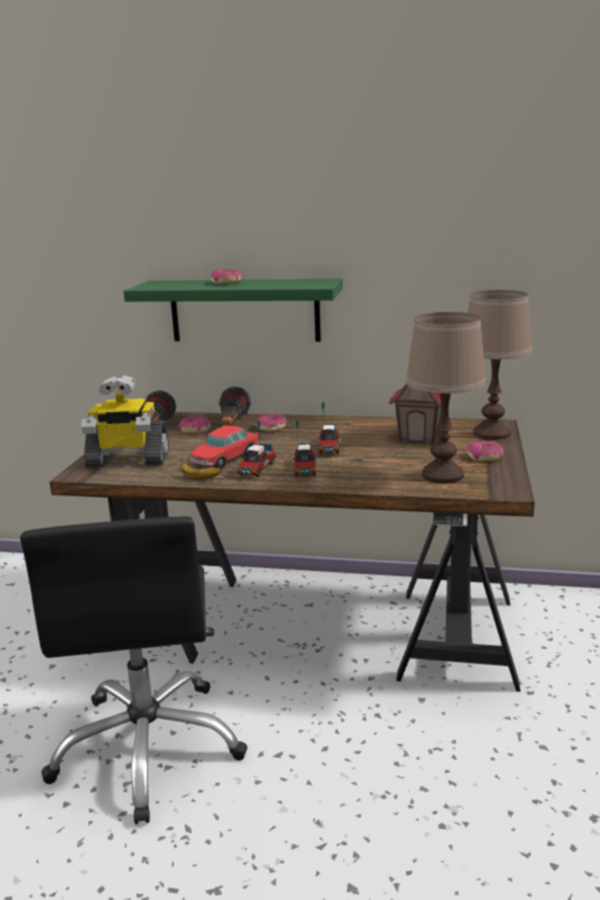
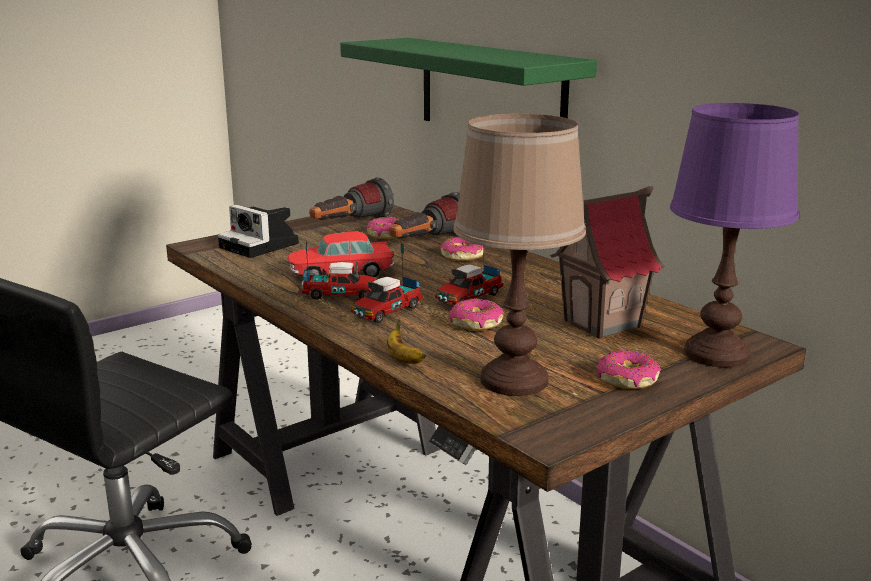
camera: 40 degrees right, 0 degrees up
(127, 460) = (262, 246): toy robot -> camera
(199, 478) = (272, 285): banana -> banana (403, 359)
(226, 282) = (458, 47): donut -> donut (476, 324)
(257, 469) = (342, 295): toy truck -> toy truck turned 150 degrees counterclockwise
(492, 433) = (717, 354): brown table lamp -> purple table lamp

